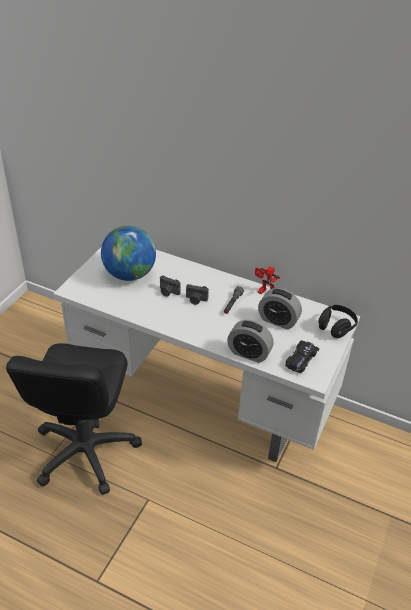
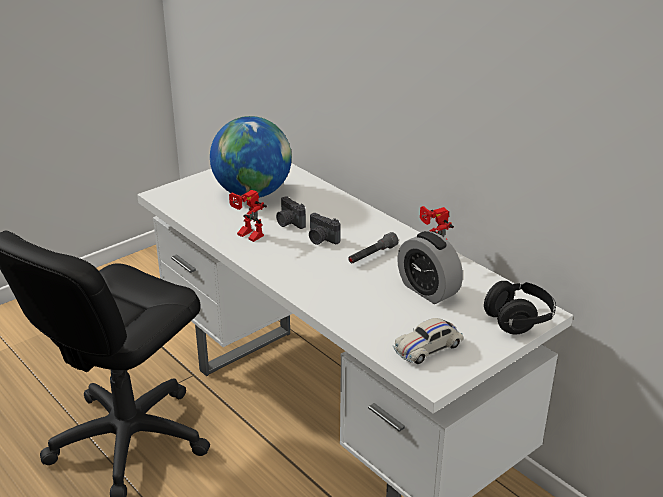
camera: 25 degrees right, 10 degrees down
(149, 309) = (247, 236): none -> toy robot
(249, 353) = (350, 320): alarm clock -> none
(301, 359) = (428, 347): black toy car -> white toy car

